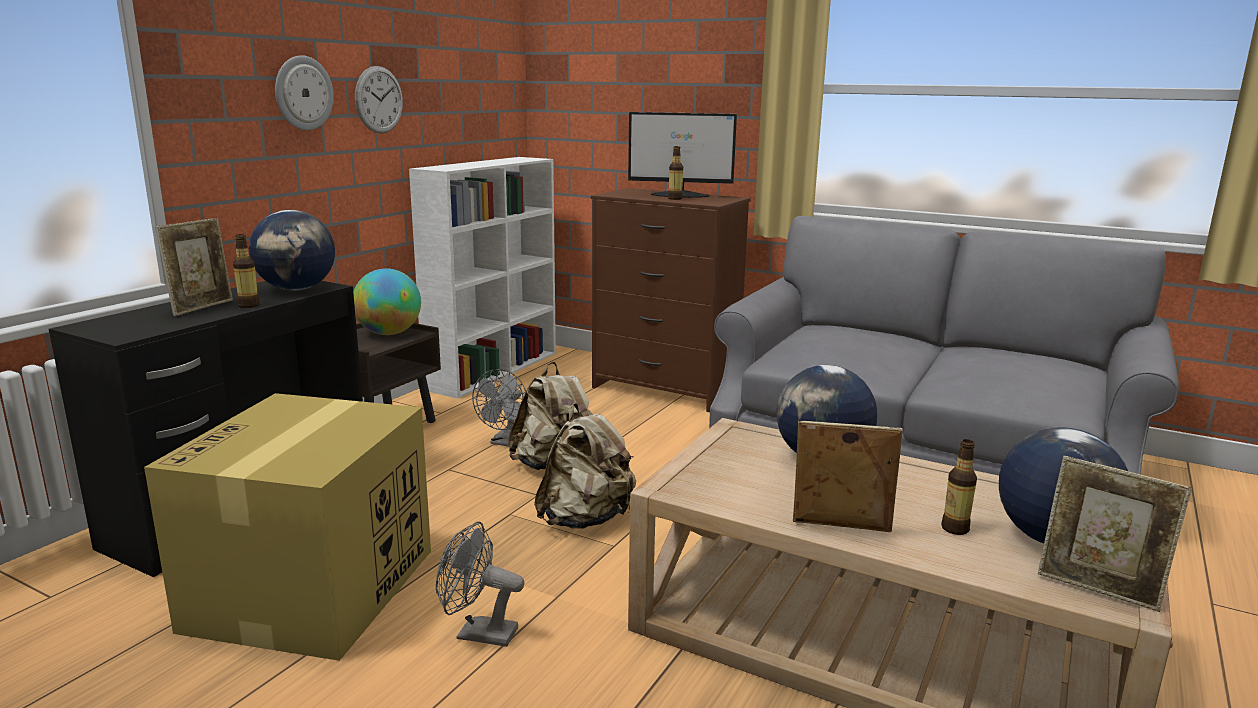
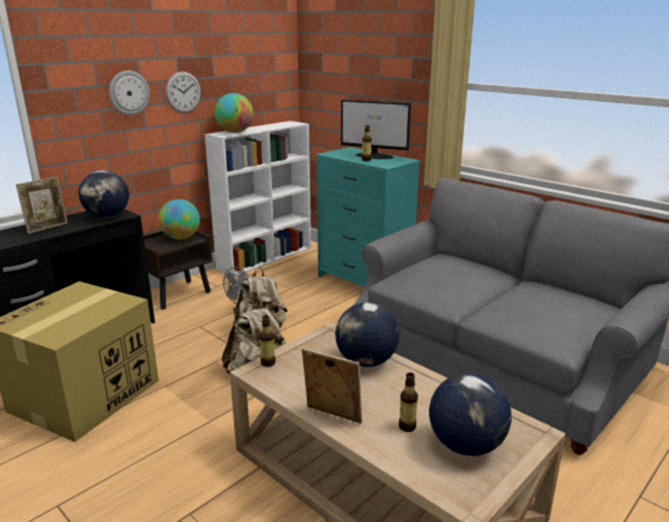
camera: 15 degrees right, 5 degrees up
(248, 305) = (72, 228): bottle -> bottle (268, 363)
(456, 166) = (235, 132): none -> globe
(478, 633) = (153, 437): grey fan -> none
(664, 389) = (363, 281): brown dresser -> turquoise dresser
(1098, 590) = (460, 488): picture frame -> none

